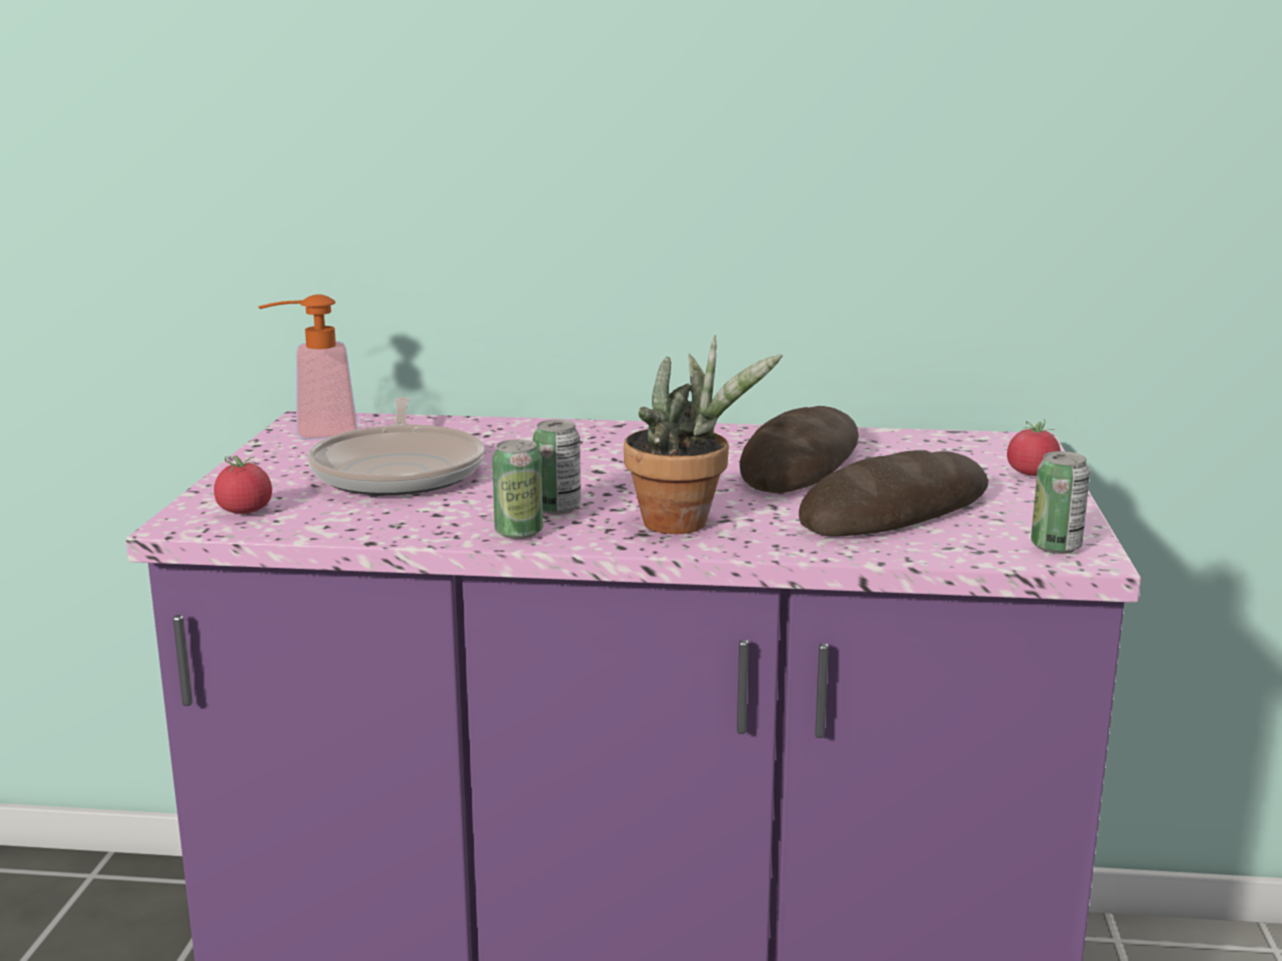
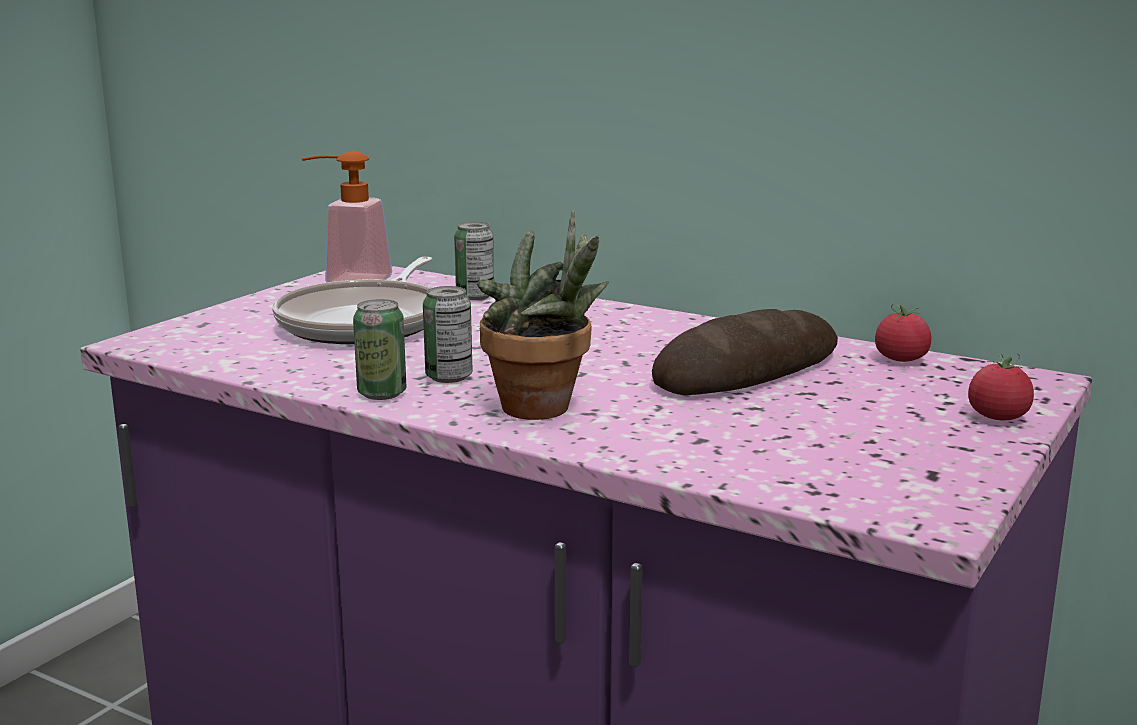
camera: 25 degrees right, 0 degrees up
(245, 511) = (194, 339): tomato -> tomato (901, 360)
(895, 511) = (780, 432): bread -> none
(1056, 547) = (913, 503): can -> can (475, 296)

